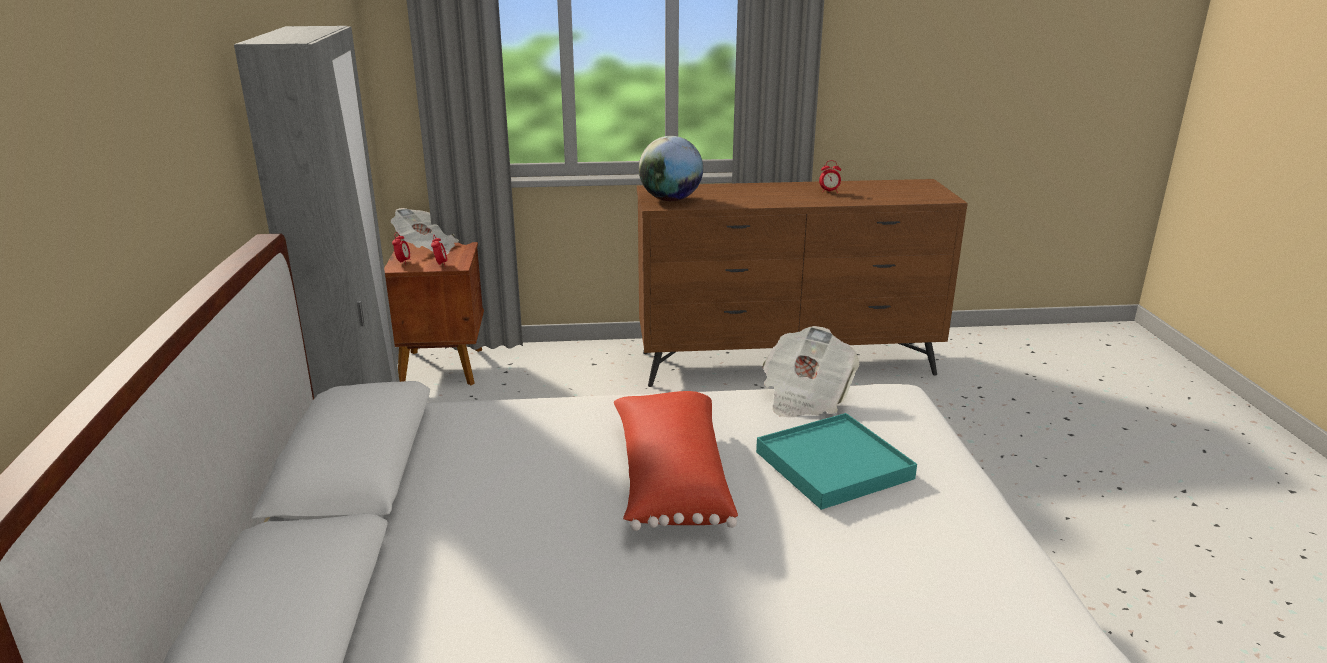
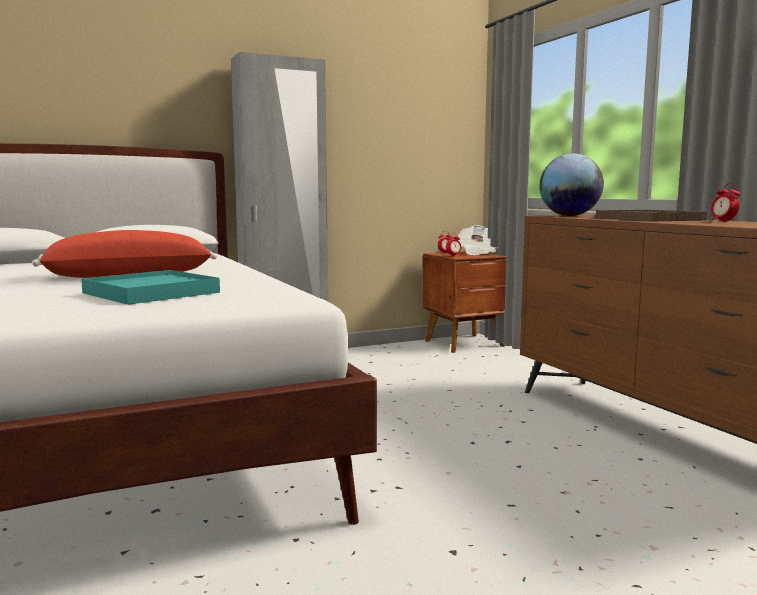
camera: 70 degrees right, 15 degrees down
(761, 195) = (648, 219): none -> brown tray
(805, 397) = (273, 286): newspaper -> none

